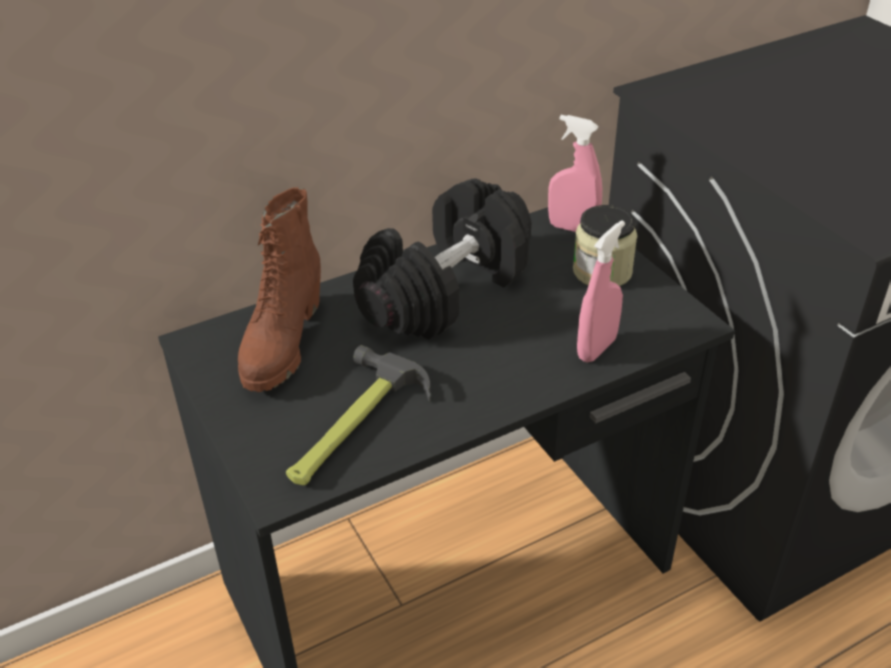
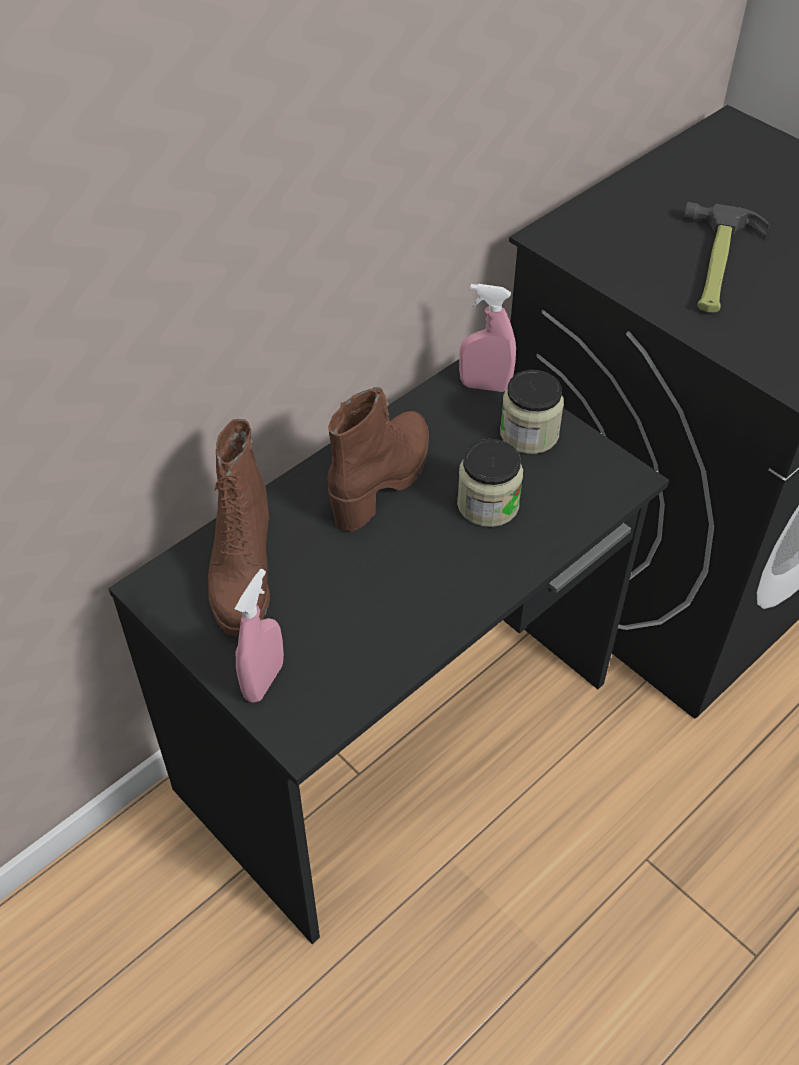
camera: 15 degrees left, 10 degrees up
(352, 425) = (345, 652): hammer -> hammer (716, 266)
(445, 289) = (383, 481): black dumbbell -> brown boot
(540, 323) = (488, 504): none -> jar
(596, 348) = (549, 524): pink spray bottle -> pink spray bottle (264, 681)

